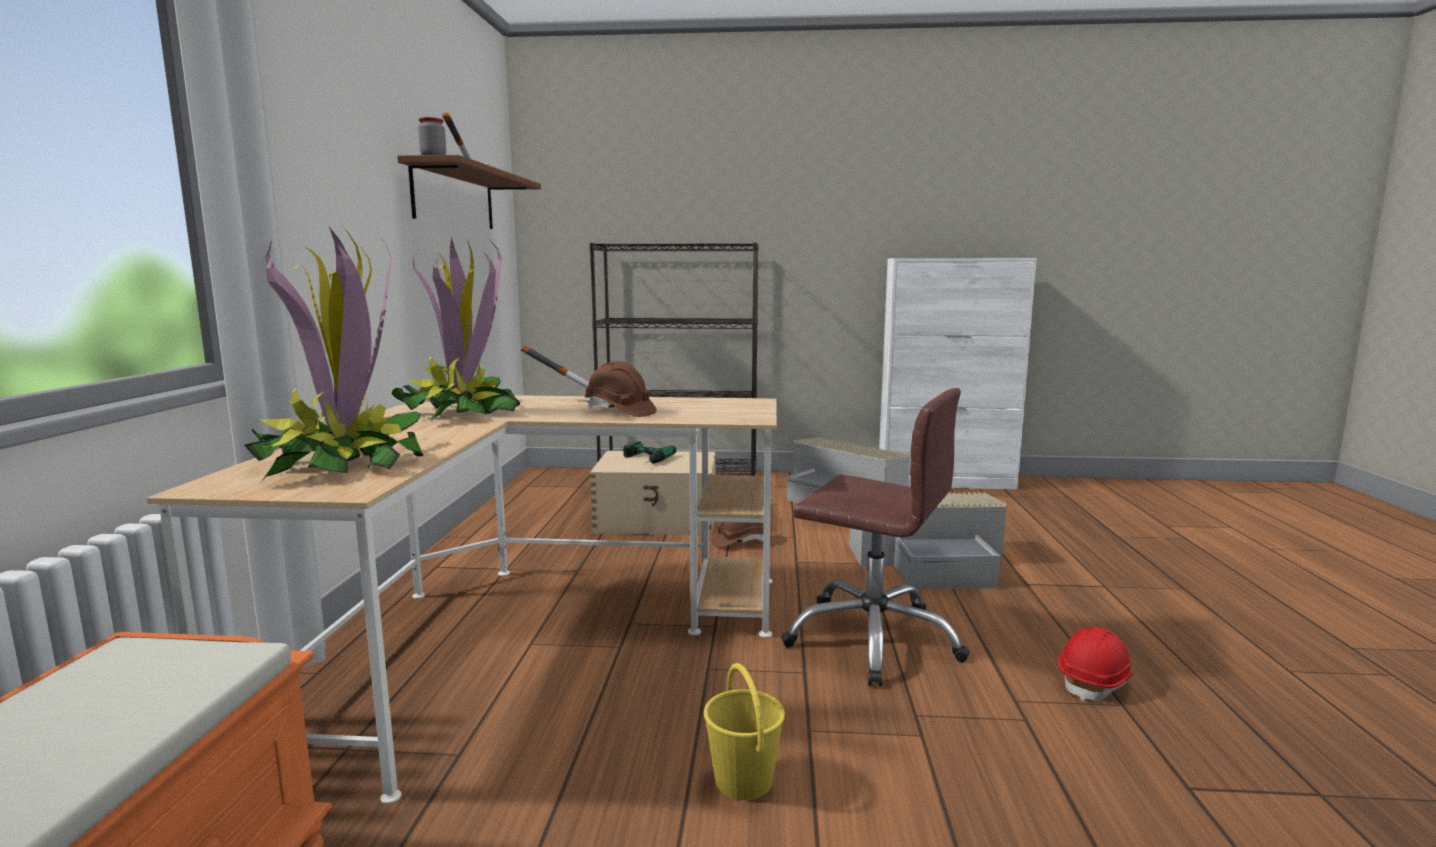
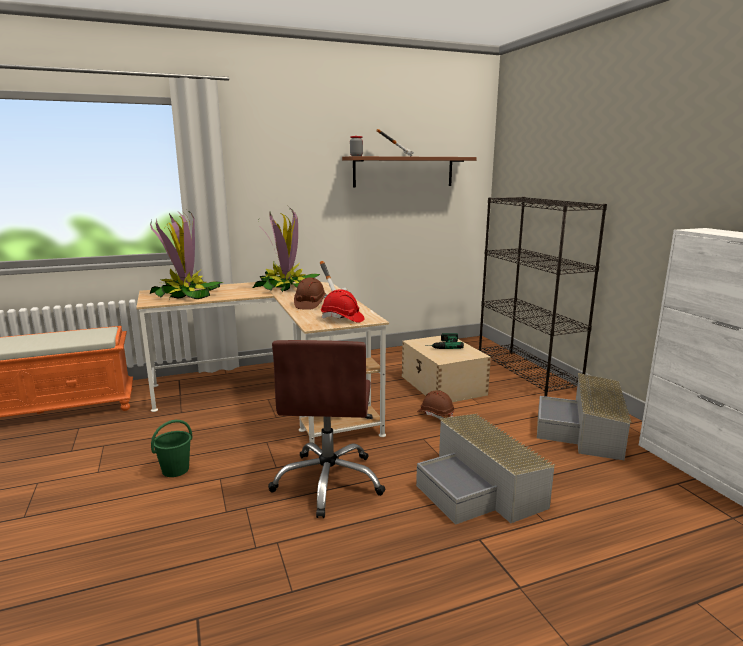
camera: 65 degrees right, 5 degrees up
(743, 780) = (176, 470): yellow bucket -> green bucket
(1095, 682) = (318, 578): red hard hat -> red hard hat (342, 319)

